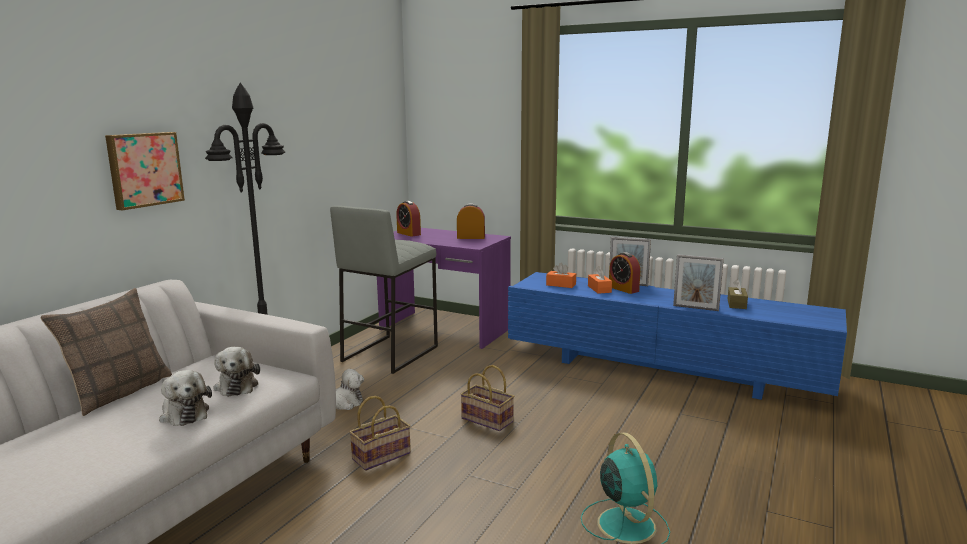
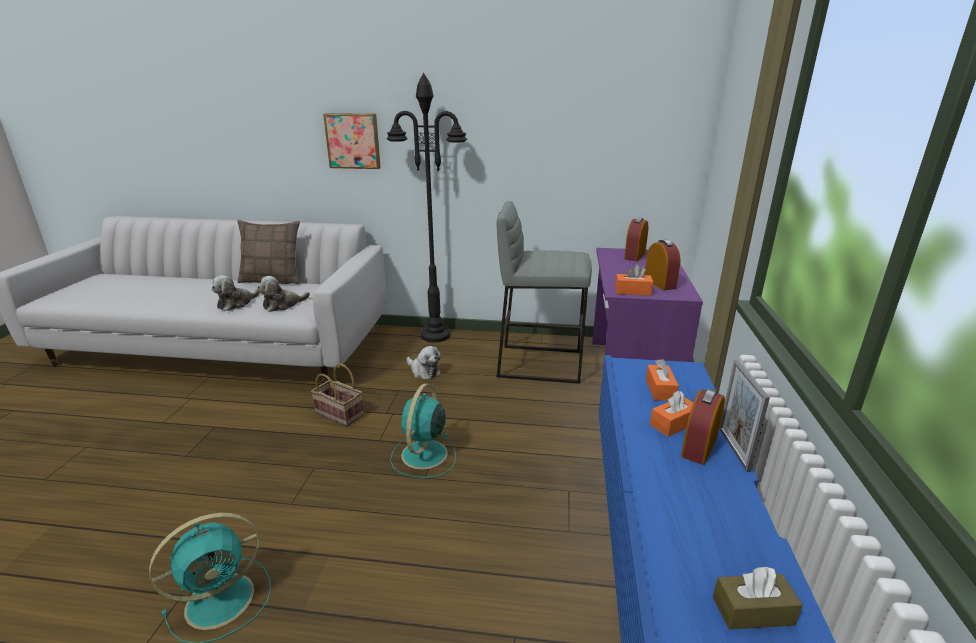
camera: 70 degrees right, 10 degrees up
(478, 243) = (632, 291): none -> orange tissue box
(489, 420) = (423, 455): basket -> turquoise fan
(695, 308) = (667, 543): picture frame -> none

